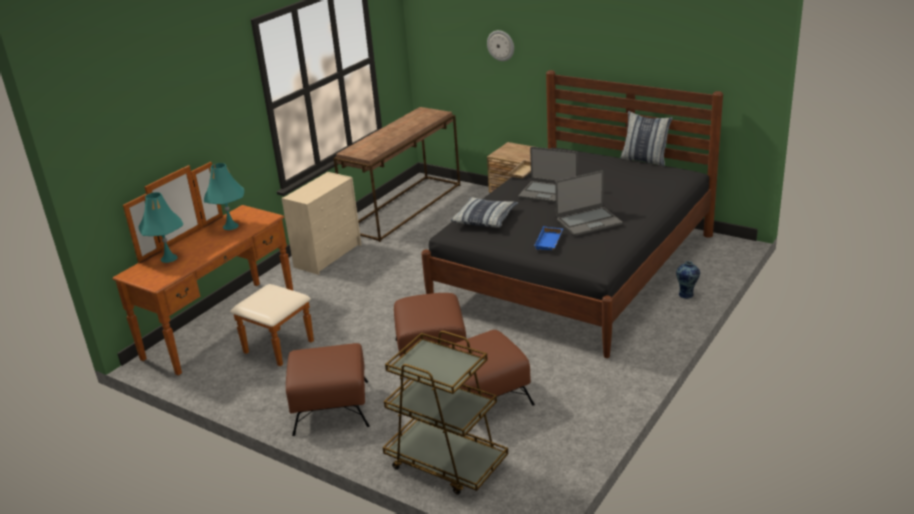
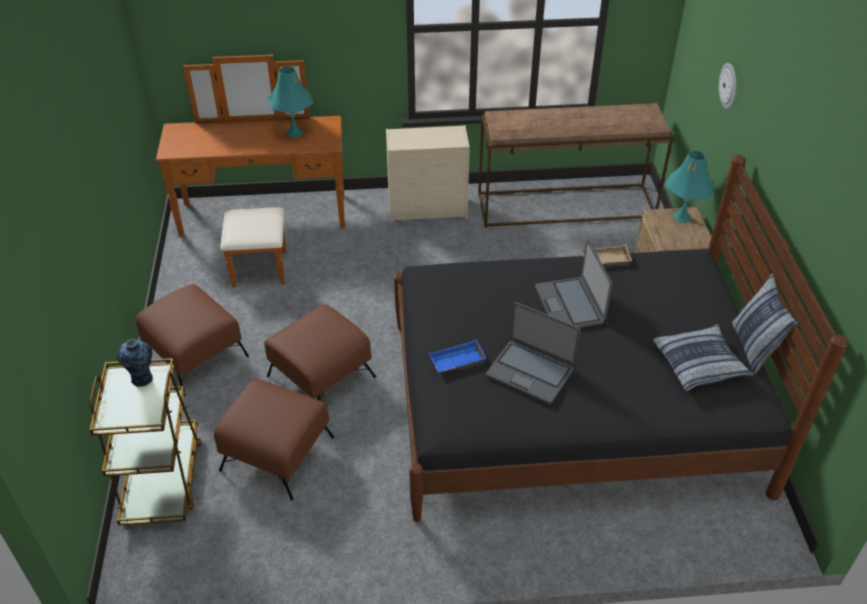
camera: 50 degrees right, 15 degrees up
(169, 258) = (213, 133): turquoise table lamp -> turquoise table lamp (682, 217)
(485, 218) = (467, 285): pillow -> pillow (699, 364)
(686, 294) = (608, 536): vase -> vase (143, 379)

